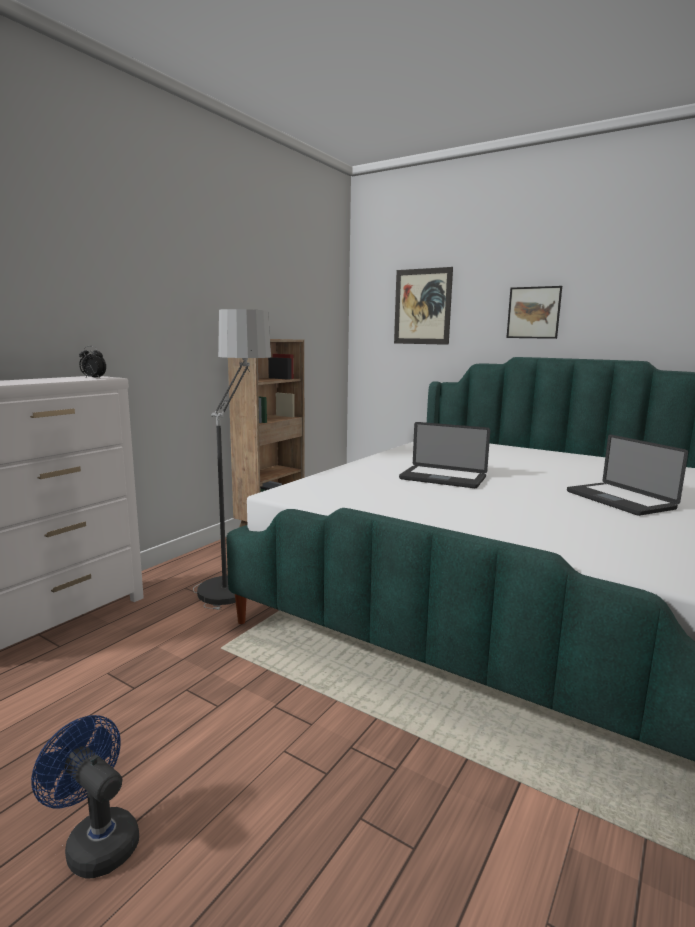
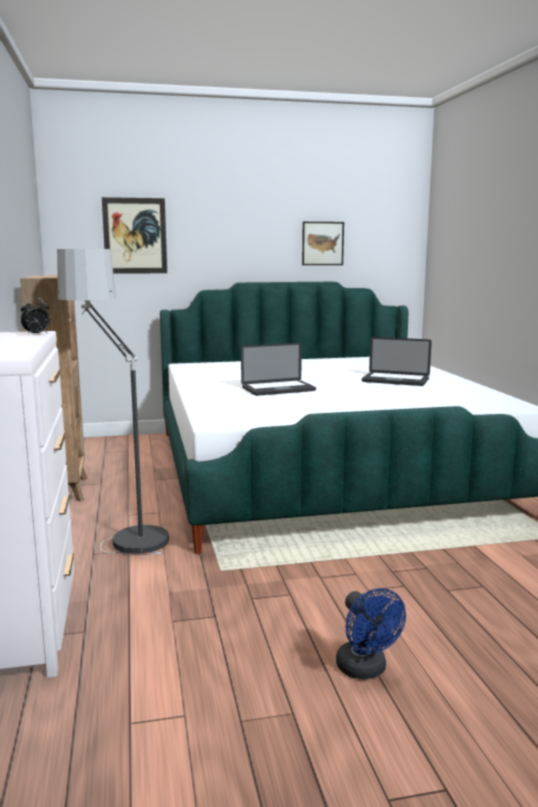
camera: 45 degrees left, 0 degrees up
(96, 841) = (365, 670): blue fan -> blue fan turned 105 degrees counterclockwise
(533, 312) = (244, 243): picture -> picture (322, 243)

